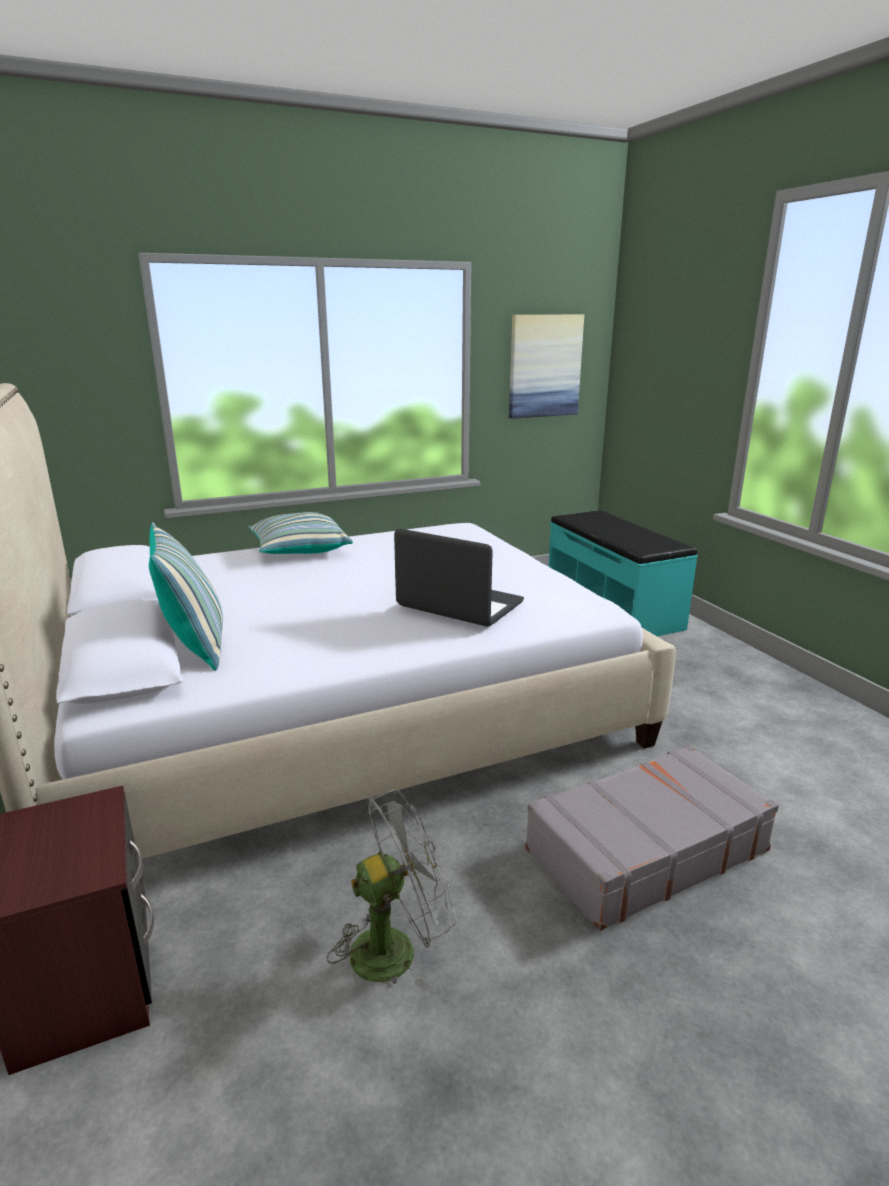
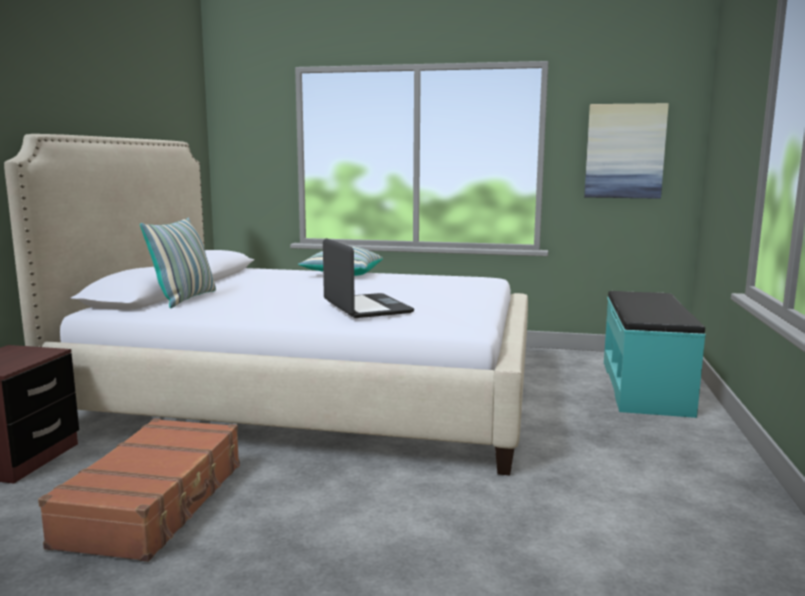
camera: 35 degrees right, 10 degrees down
(395, 947) = (155, 503): grey fan -> brown suitcase
(644, 849) = (385, 524): grey suitcase -> none

